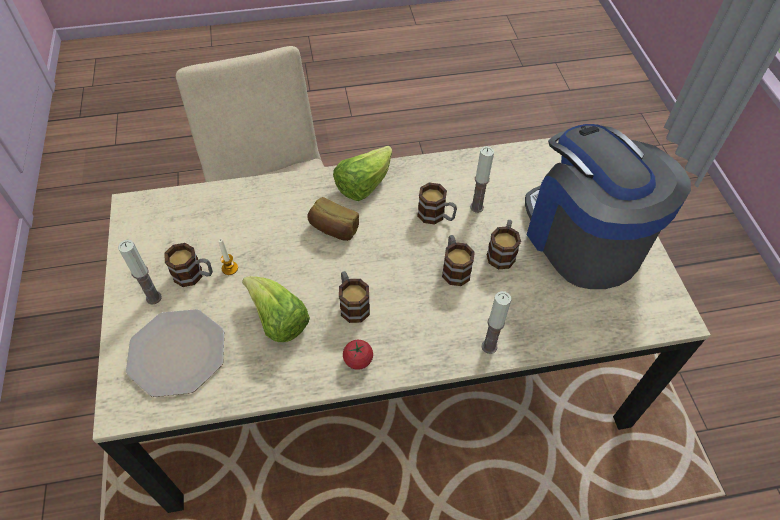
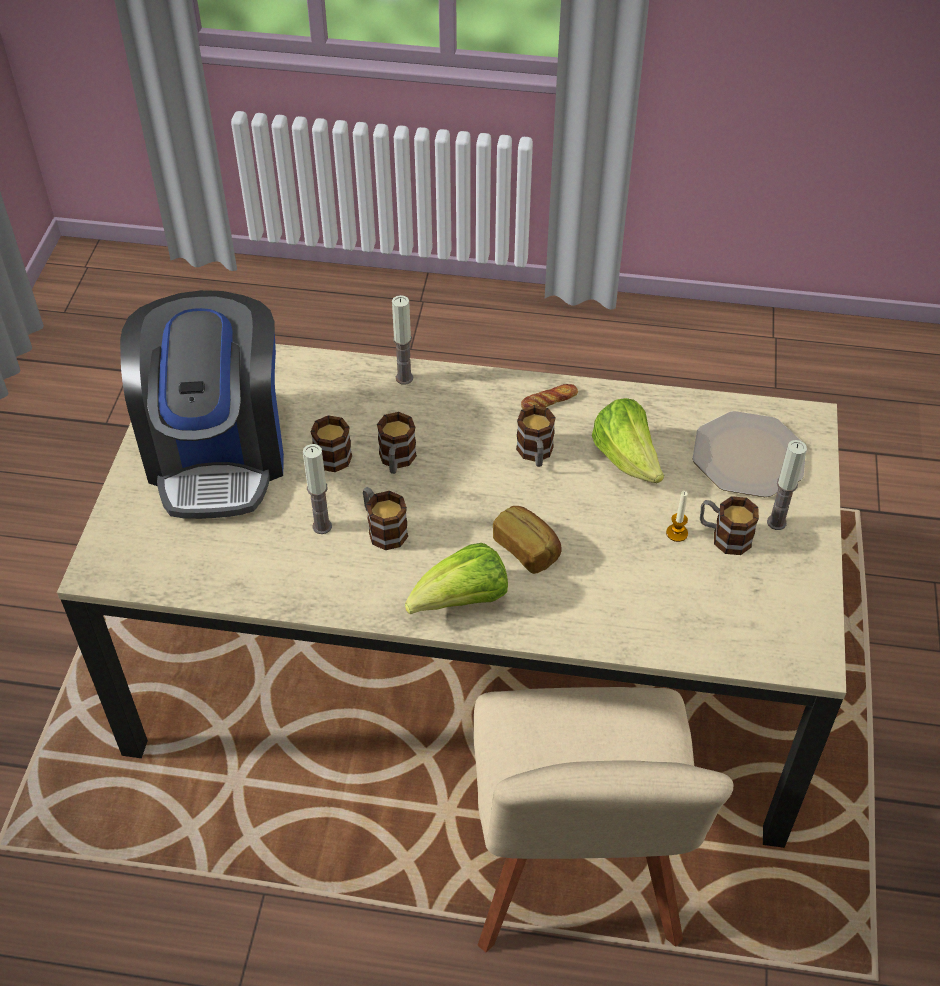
camera: 160 degrees left, 5 degrees down
(358, 360) = (549, 401): tomato -> bread

